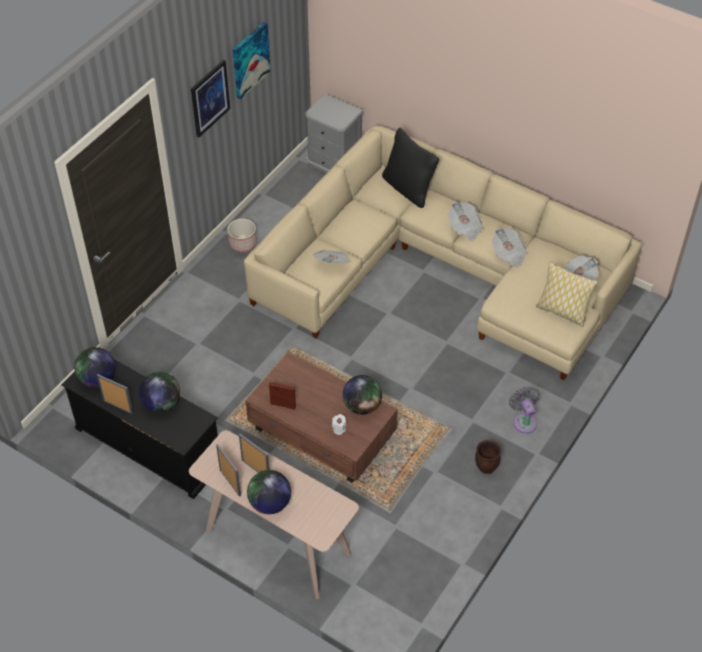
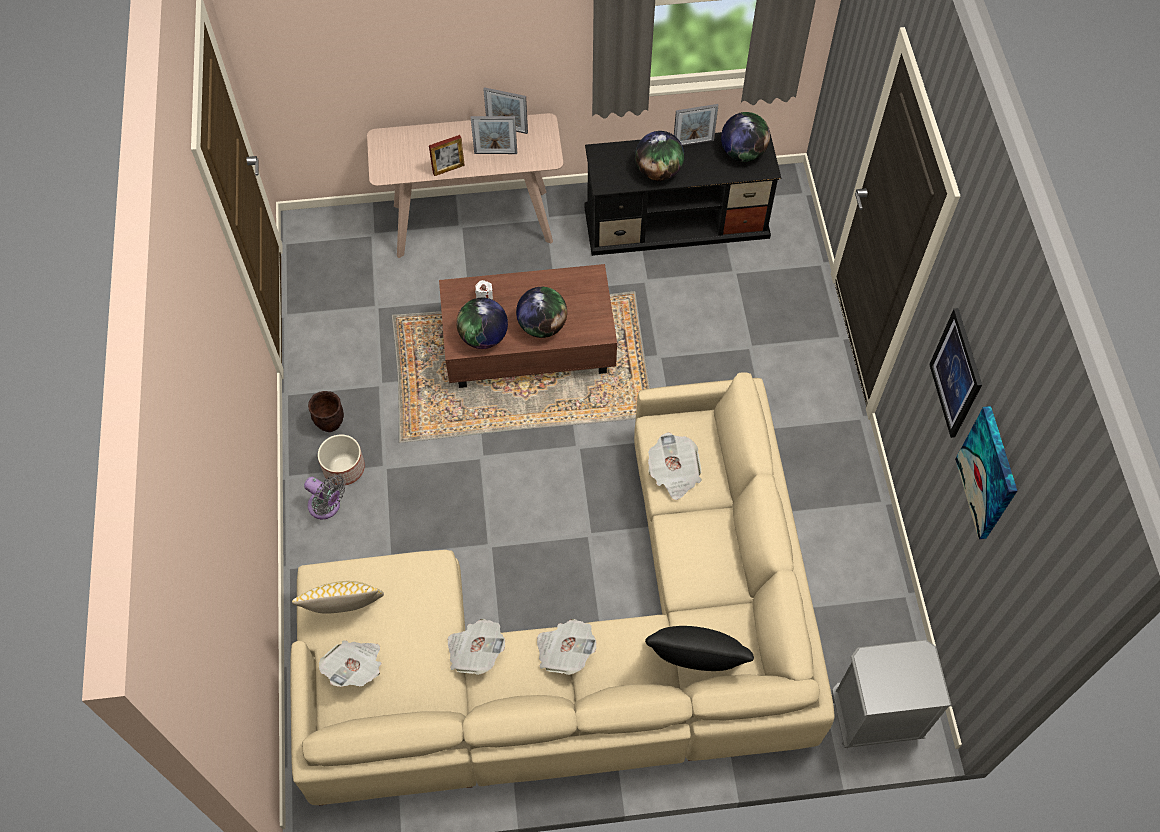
camera: 140 degrees right, 10 degrees up
(243, 243) = (847, 503): planter -> planter (344, 468)
(270, 503) = (454, 135): globe -> globe (542, 326)
(283, 405) = (563, 284): picture frame -> picture frame (448, 169)

